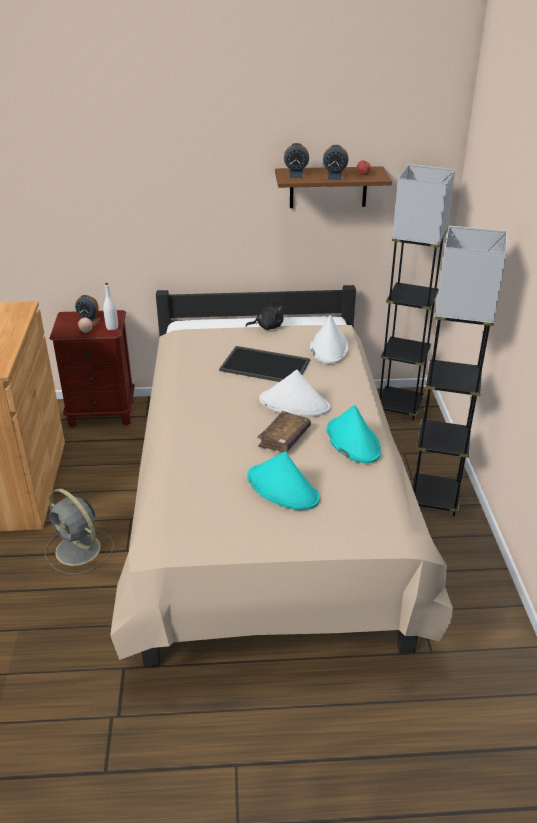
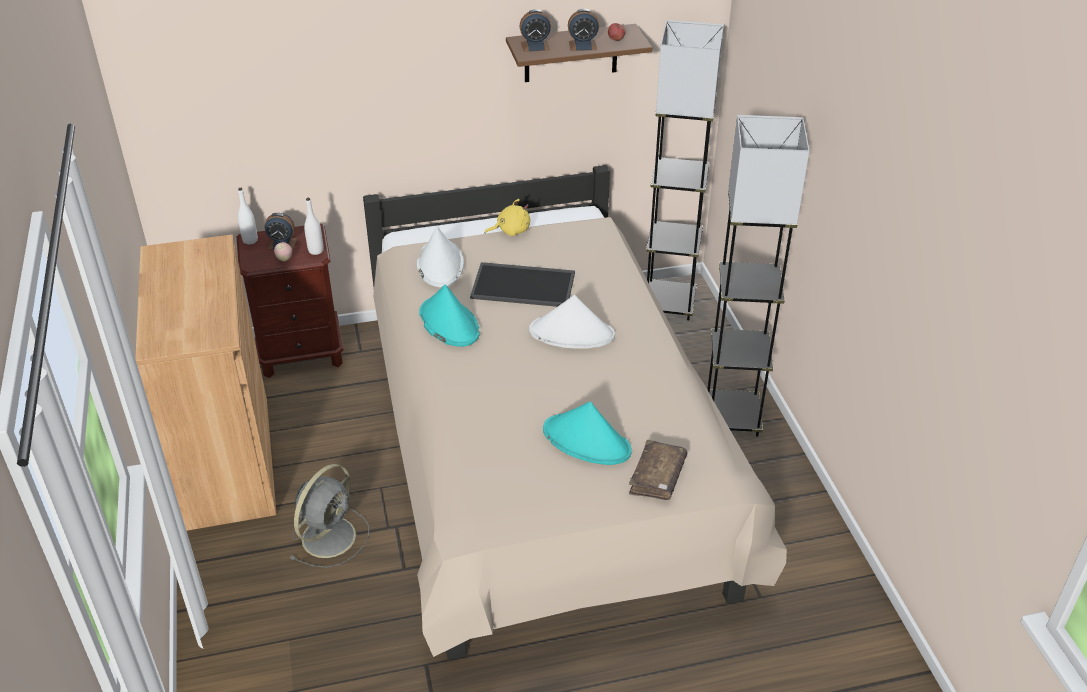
camera: 10 degrees left, 5 degrees up
(66, 316) = (250, 240): none -> white bottle
(79, 550) = (330, 535): grey fan -> grey fan turned 90 degrees counterclockwise
(267, 326) = (511, 230): black plush toy -> yellow plush toy
(284, 438) = (571, 379): brown book -> brown book (657, 477)
(328, 347) = (592, 252): white hat -> white hat (440, 264)
(352, 441) = (650, 373): turquoise hat -> turquoise hat (448, 323)

